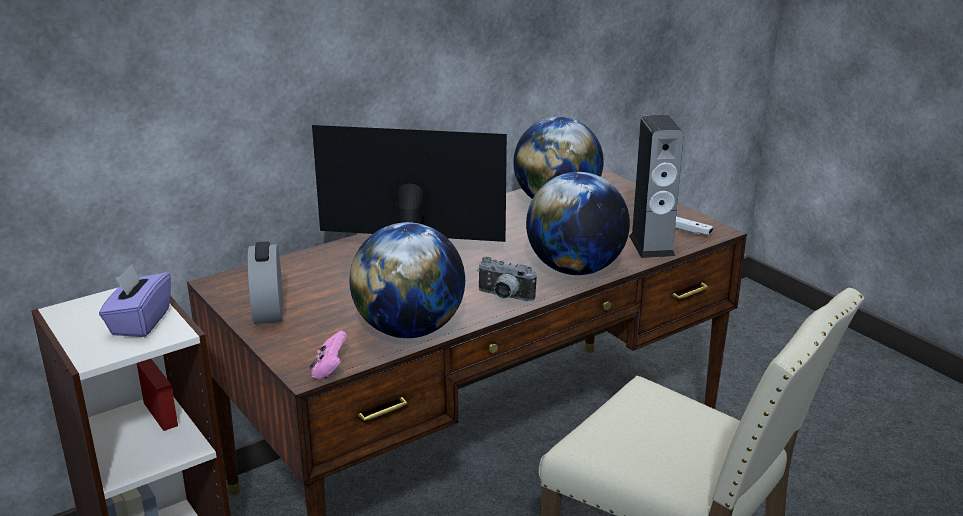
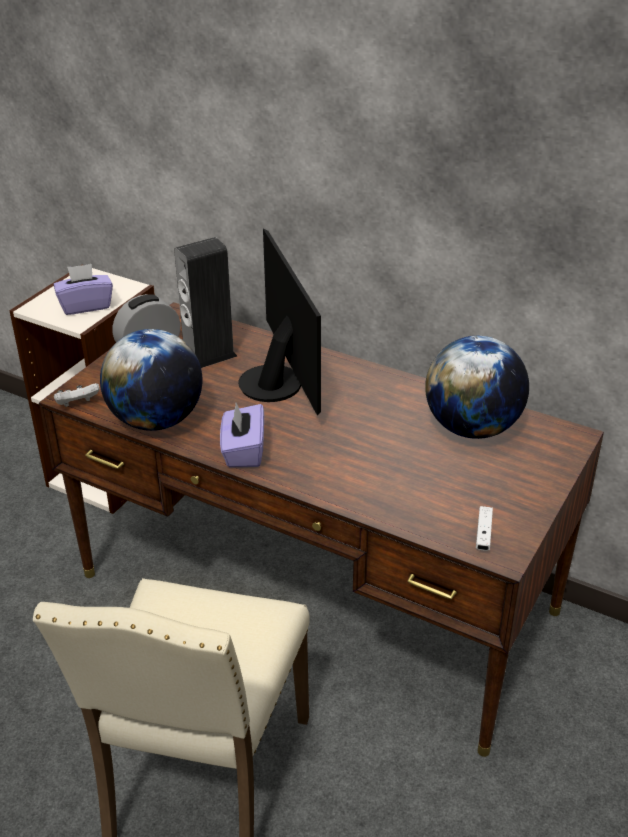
camera: 65 degrees right, 10 degrees up
(329, 370) = (77, 404): pink game controller -> white game controller
(504, 297) = (243, 451): camera -> purple tissue box
(575, 269) = (328, 478): globe -> none
(651, 245) = (422, 515): speaker -> speaker (209, 355)

